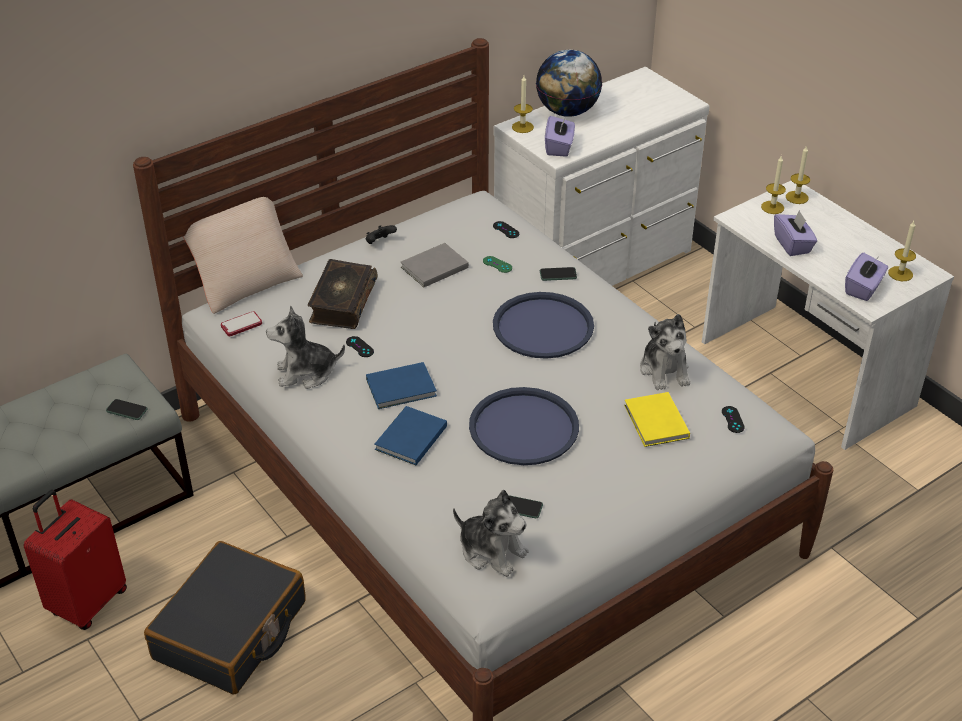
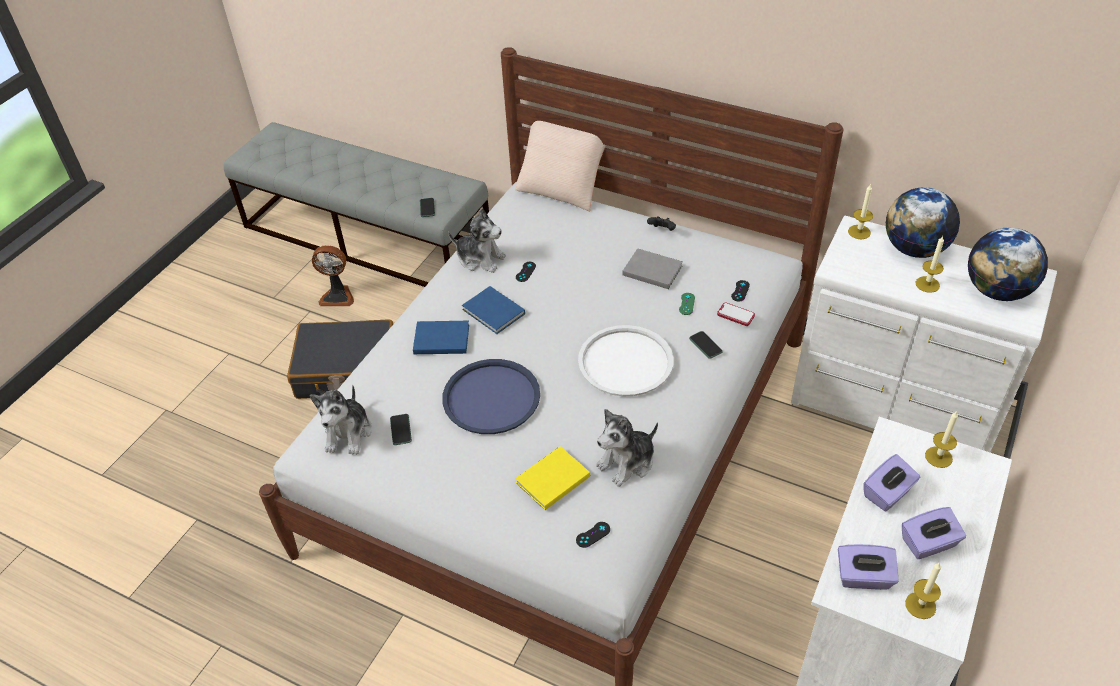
camera: 65 degrees right, 5 degrees up
(87, 602) = (338, 296): red suitcase -> fan
(241, 325) = (510, 207): phone -> phone (735, 315)
(306, 373) = (480, 259): plush toy -> plush toy turned 150 degrees clockwise
(342, 303) = (569, 242): book -> none
(543, 327) = (625, 362): blue tray -> white tray
(559, 147) = (851, 265): purple tissue box -> purple tissue box (928, 544)
(646, 99) = (996, 291): none -> globe
(797, 197) = (977, 471): candle -> candle (927, 284)

